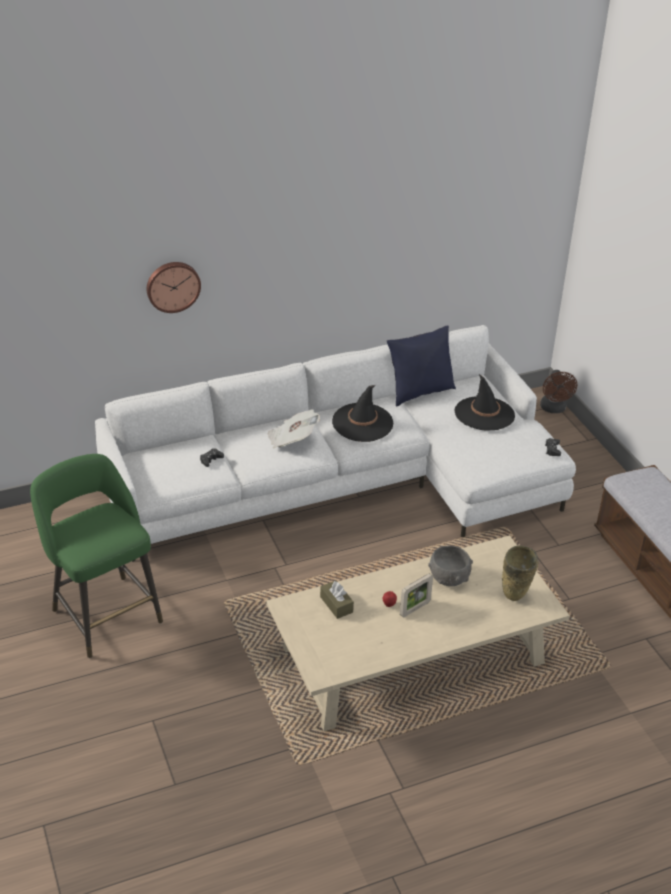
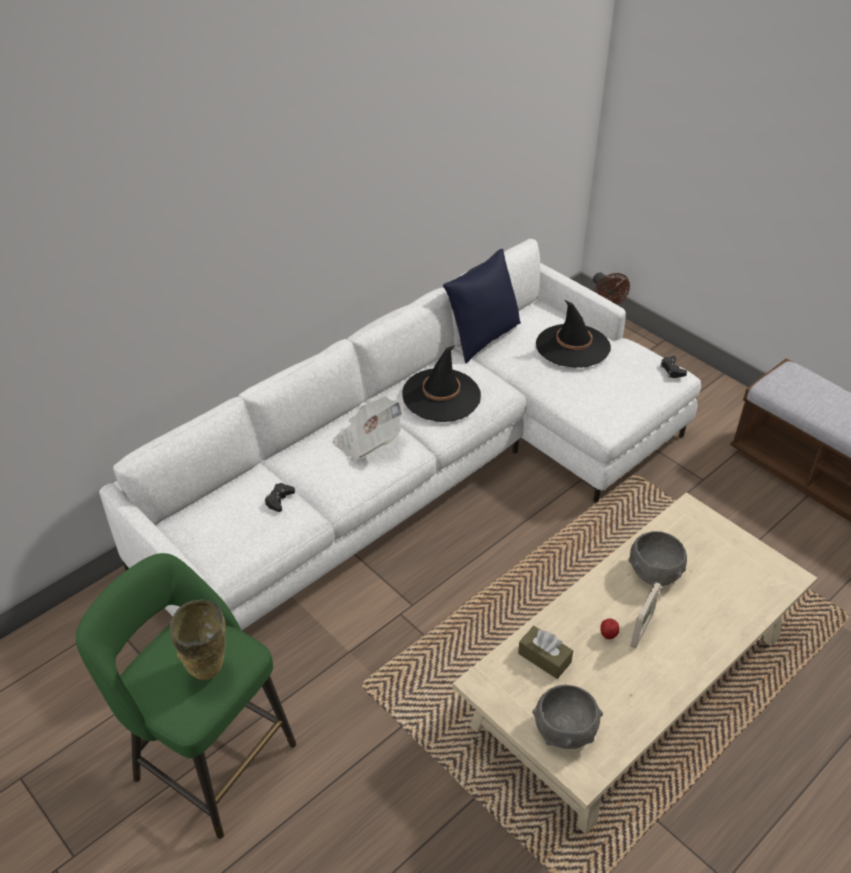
camera: 20 degrees left, 5 degrees up
(173, 286) = (171, 277): wall clock -> none
(323, 648) = (564, 731): none -> grey bowl
(514, 597) = (743, 573): beige vase -> beige vase (208, 672)

